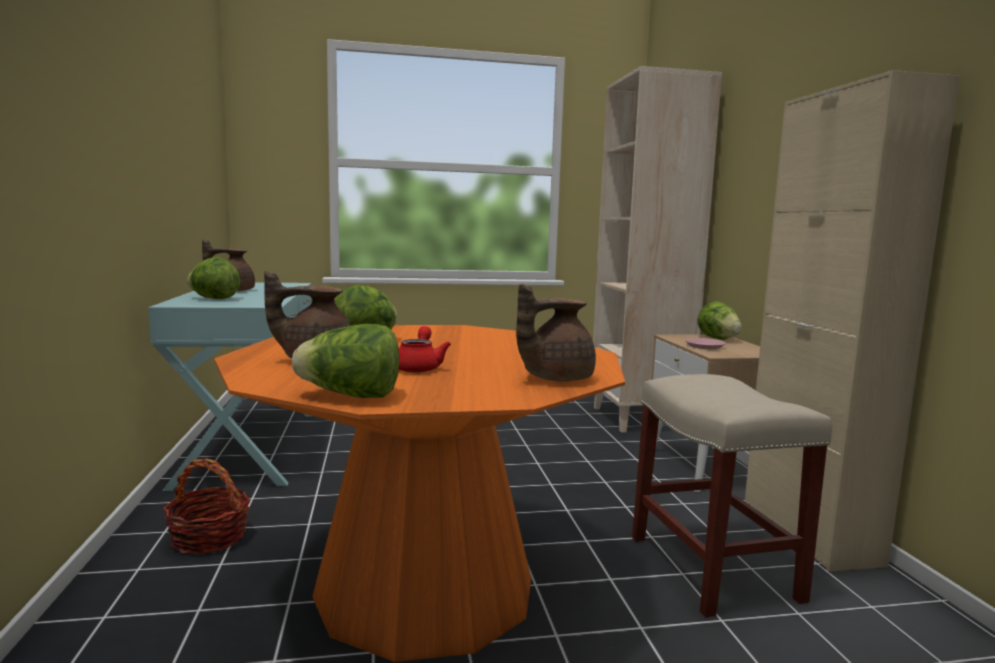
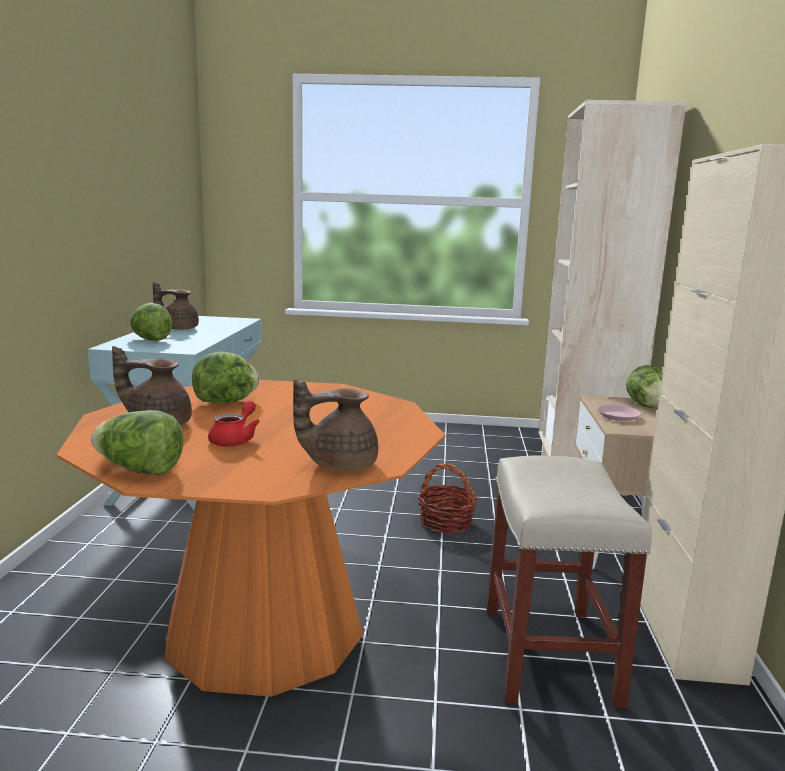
camera: 15 degrees right, 5 degrees up
(209, 538) = (118, 554): basket -> basket (446, 522)

